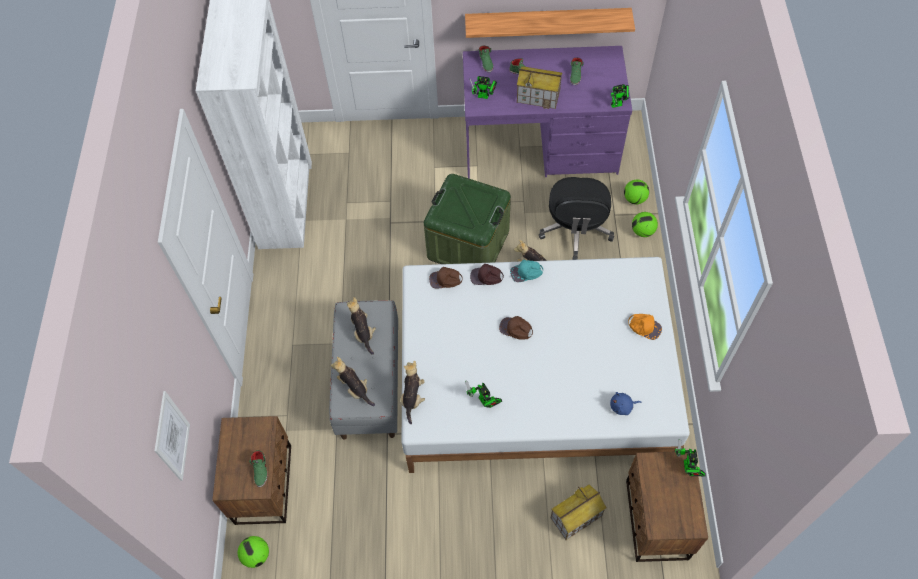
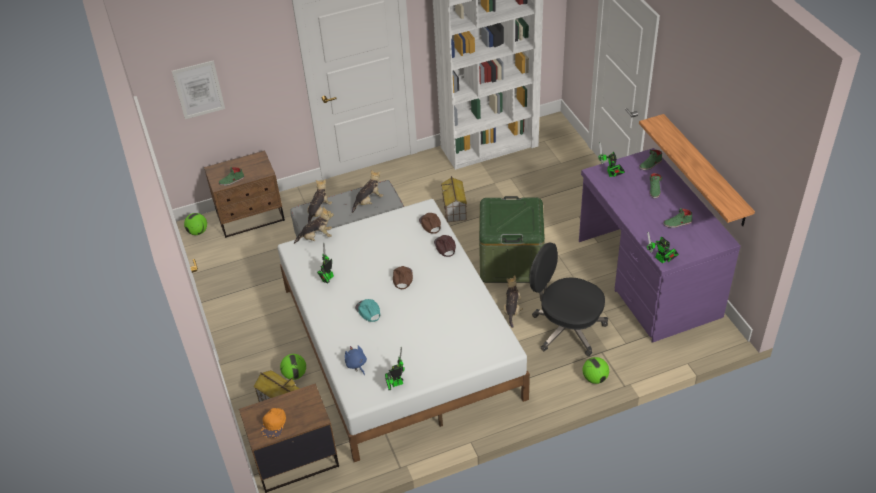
camera: 70 degrees right, 15 degrees down
(526, 272) = (461, 269): turquoise cap -> turquoise cap (368, 311)
(538, 97) = (634, 206): toy house -> toy house (454, 210)
(575, 231) = (566, 328): black office chair -> black office chair turned 45 degrees clockwise
(635, 199) = (630, 363): football -> football (295, 374)
(644, 327) = (443, 361): orange cap -> orange cap (274, 424)
(687, 468) = (311, 421): toy robot -> toy robot (395, 384)

